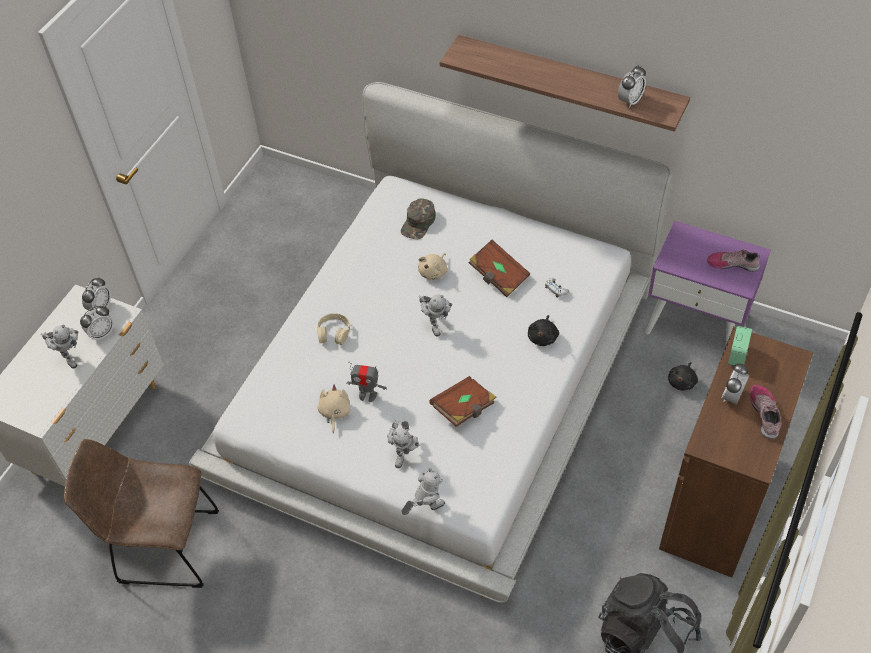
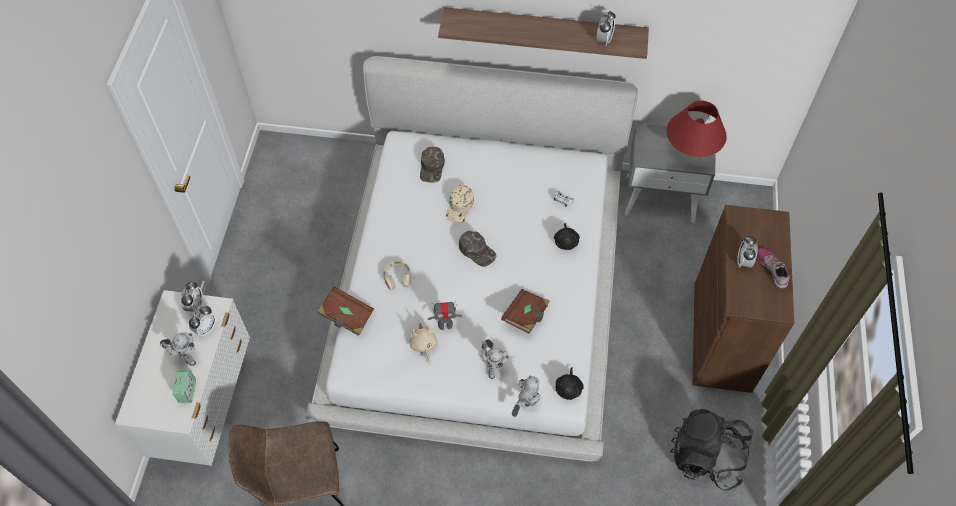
camera: 20 degrees left, 5 degrees up
(434, 272) = (460, 207): beige plush toy -> beige cap
(435, 323) = (477, 251): toy robot -> green cap
(498, 276) = (513, 199): brown book -> brown book (346, 316)
(682, 381) = (665, 248): black plush toy -> black plush toy (568, 388)
(697, 323) = (661, 198): purple nightstand -> grey nightstand
(733, 264) = (691, 149): shoe -> red table lamp
(737, 355) = (736, 227): alarm clock -> alarm clock (187, 391)

